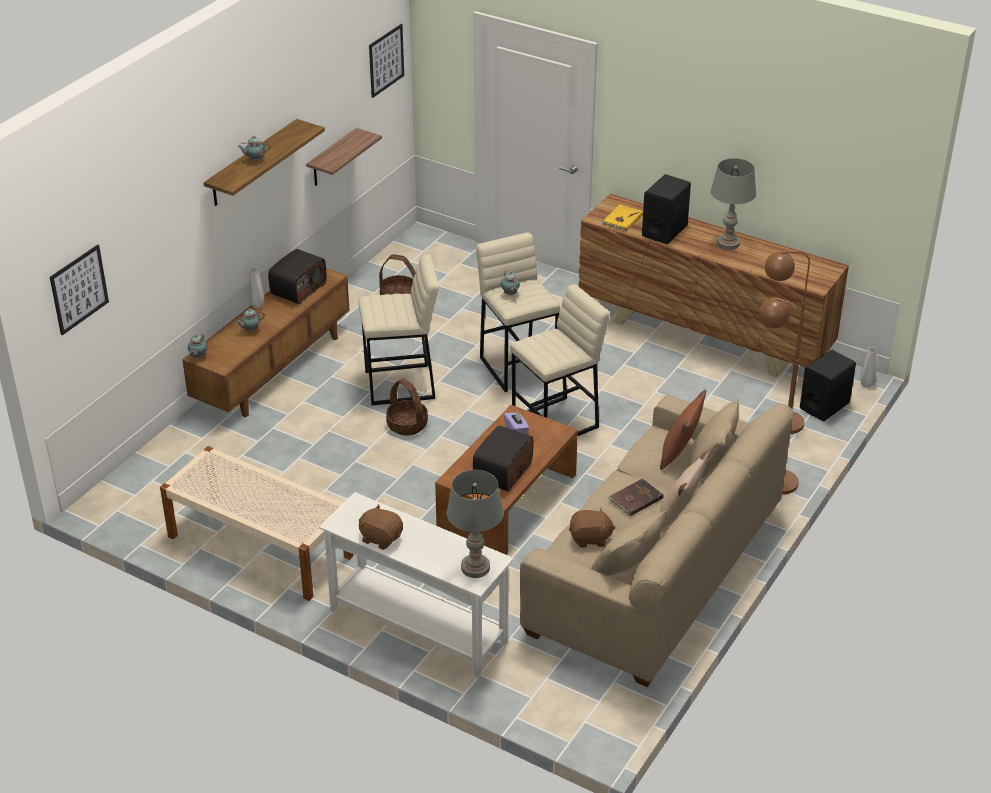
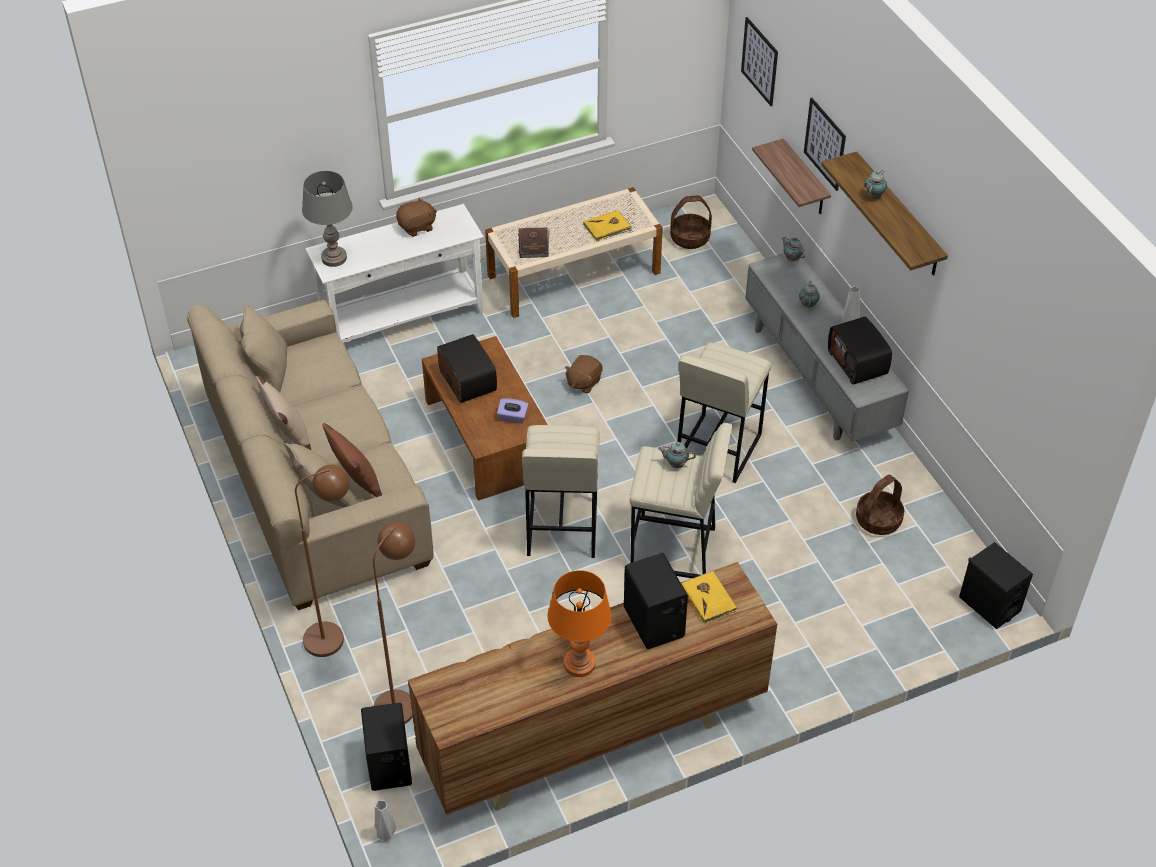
camera: 125 degrees right, 10 degrees up
(236, 476) = (607, 227): none -> yellow book
(272, 367) = (820, 375): brown tv stand -> grey tv stand
(332, 158) = (969, 361): shelf -> shelf (805, 179)
(386, 60) = (1061, 388): picture -> picture (825, 144)
(406, 425) = (652, 424): basket -> basket (690, 238)
(427, 238) = (989, 604): none -> black speaker
(590, 538) = (321, 368): brown plush toy -> brown plush toy (583, 382)
(635, 499) = (334, 419): brown book -> brown book (534, 244)
(728, 243) = (579, 664): grey table lamp -> orange table lamp

